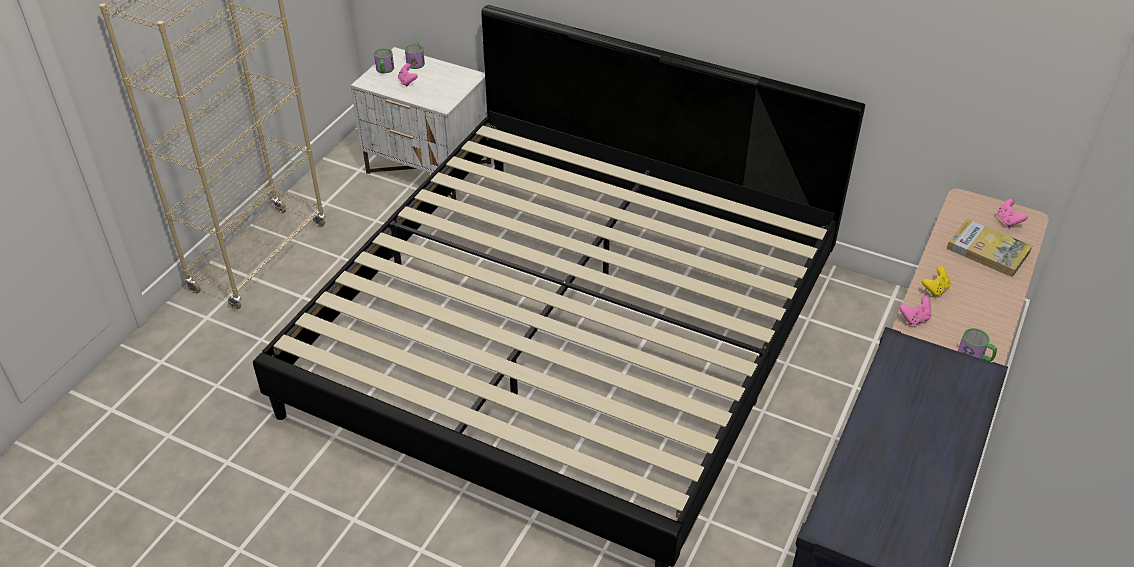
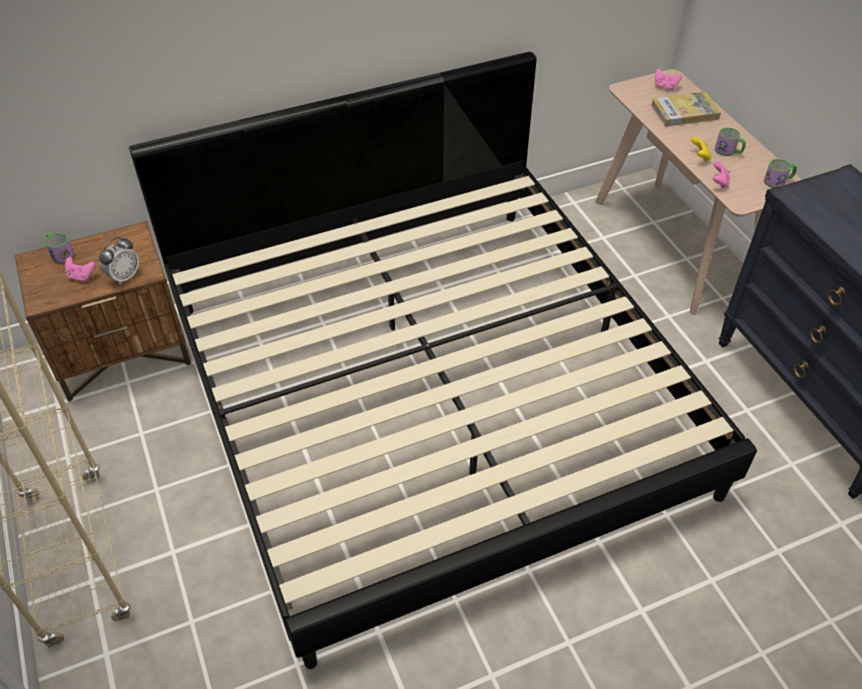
camera: 50 degrees left, 5 degrees up
(384, 70) = (40, 281): mug -> mug (728, 151)
(428, 97) = (124, 276): none -> alarm clock
(429, 168) = (124, 353): white nightstand -> brown nightstand

